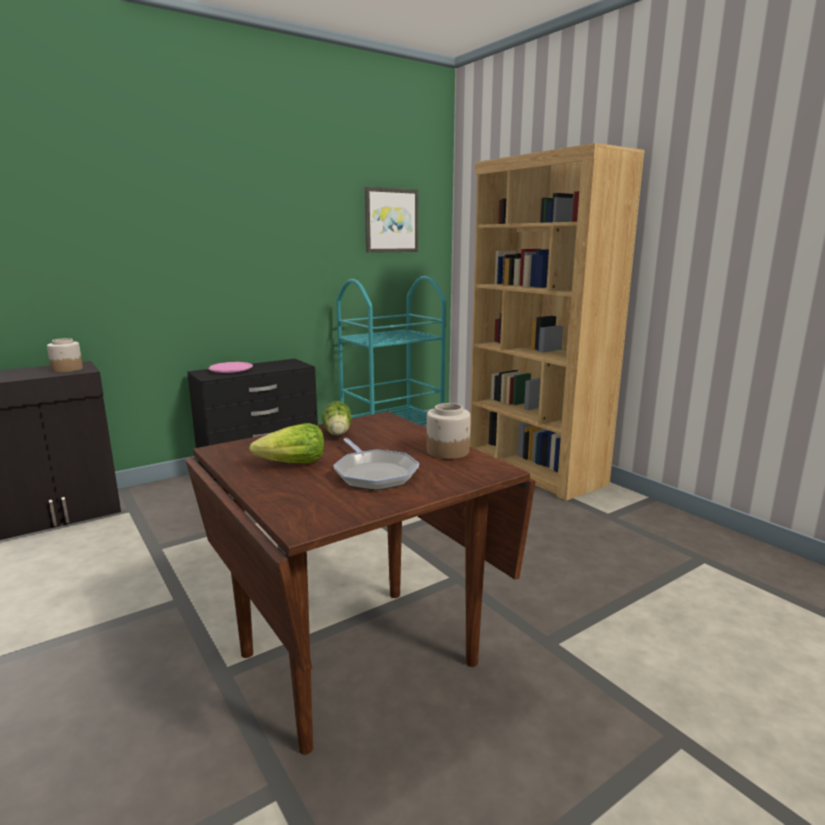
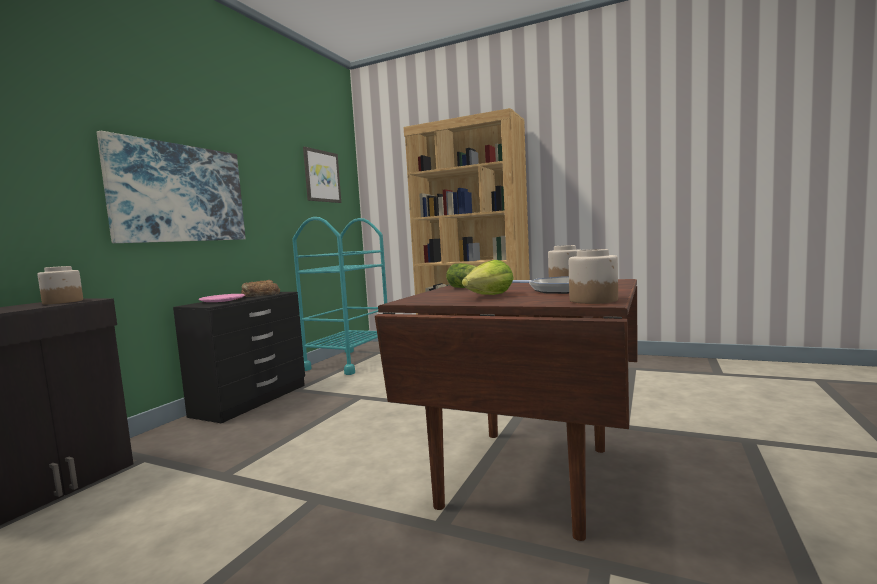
camera: 30 degrees left, 10 degrees down
(200, 257) = (179, 193): none -> picture
(277, 365) = (259, 294): none -> bread
(317, 515) = (593, 300): none -> jar

